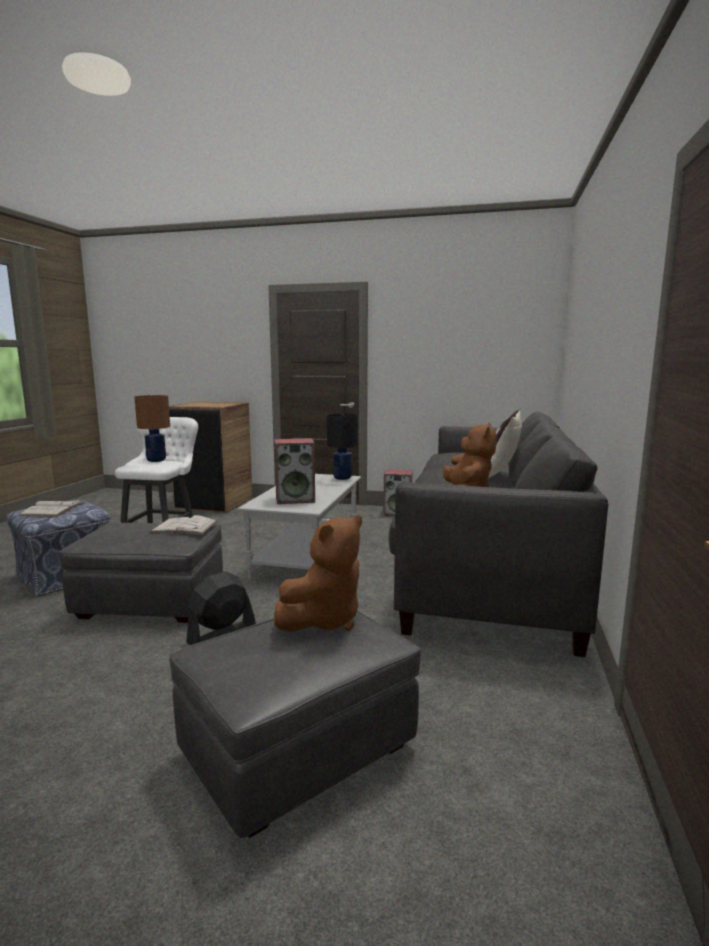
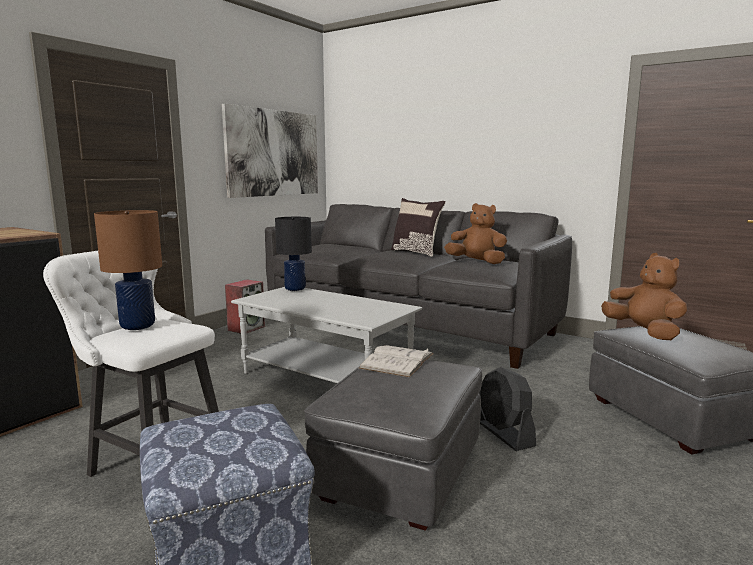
camera: 70 degrees left, 0 degrees up
(53, 509) = (223, 439): white book -> none
(295, 499) = (362, 308): speaker -> none
(473, 353) = (273, 153): none -> picture

